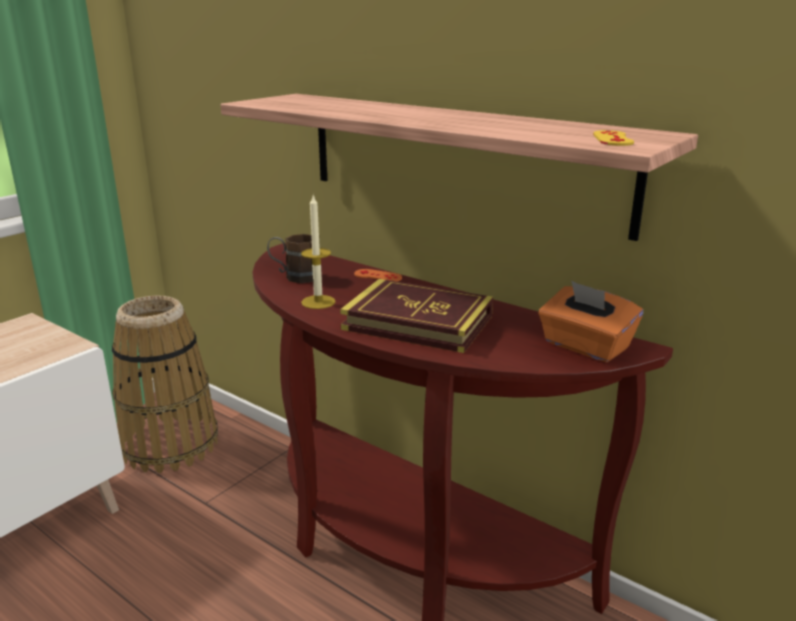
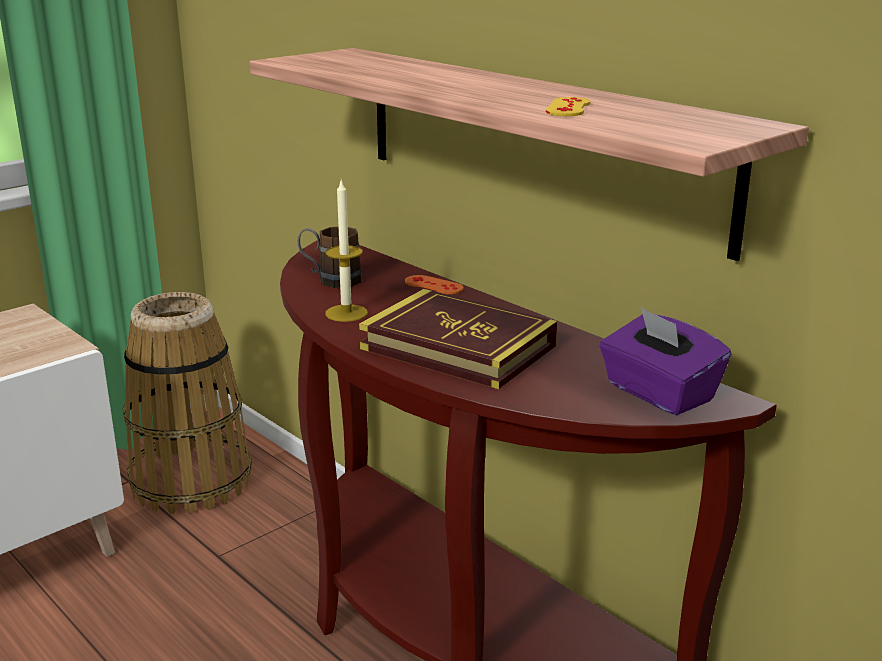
camera: 10 degrees right, 0 degrees up
(585, 346) = (658, 393): orange tissue box -> purple tissue box
(612, 139) = (683, 130): yellow game controller -> yellow game controller (568, 107)

